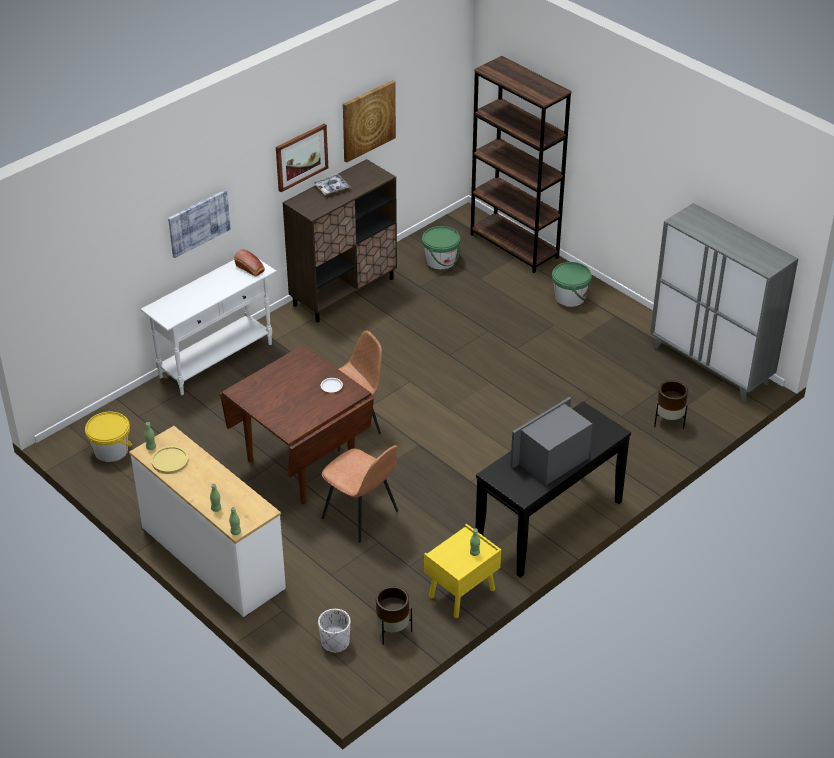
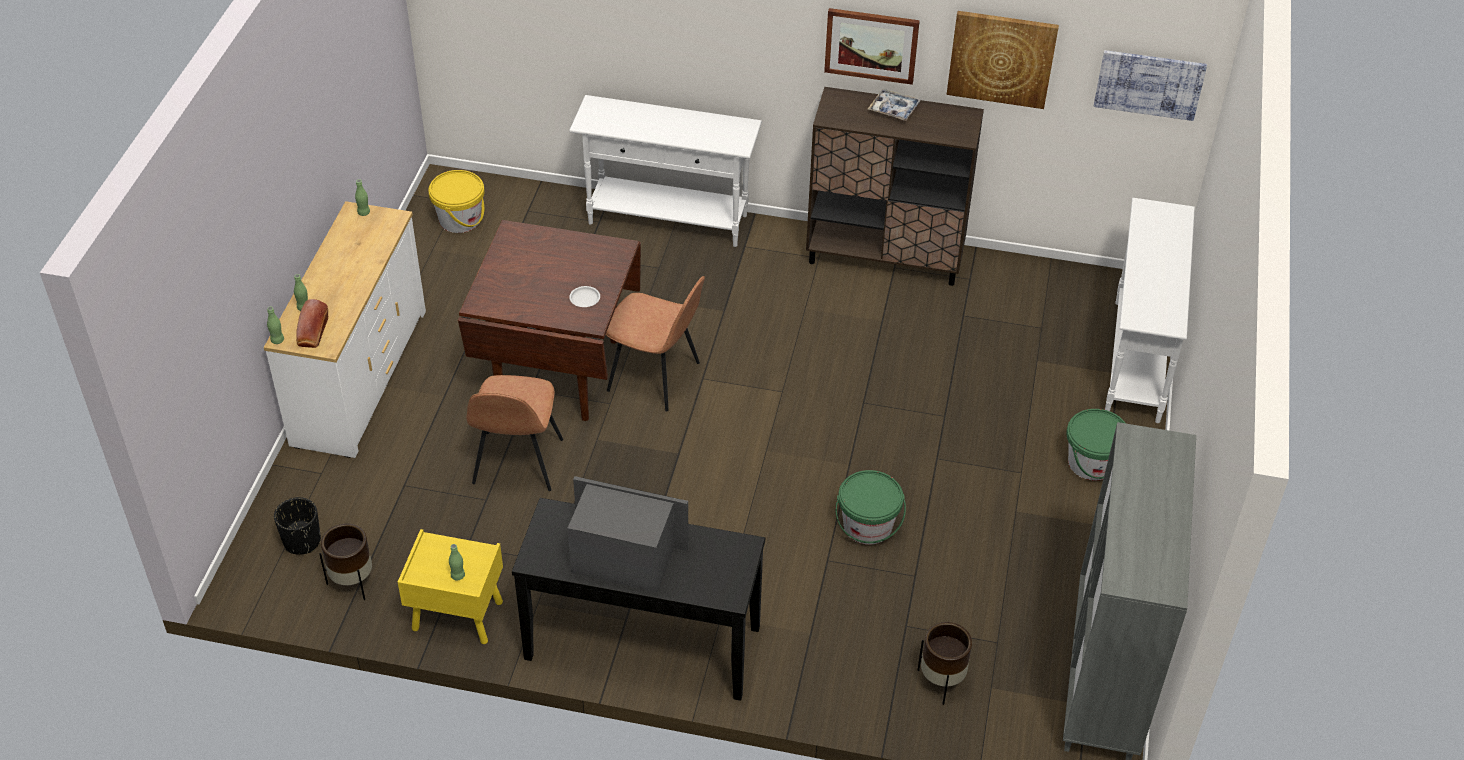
camera: 55 degrees right, 5 degrees up
(170, 461) = (353, 236): yellow plate -> none
(198, 223) = (689, 39): picture -> picture (1149, 84)
(250, 269) = (731, 136): bread -> bread (312, 333)
(335, 642) = (302, 541): white planter -> black planter
(440, 261) = (1032, 309): green bucket -> green bucket (867, 526)
(514, 246) = (1136, 361): brown bookcase -> white console table

